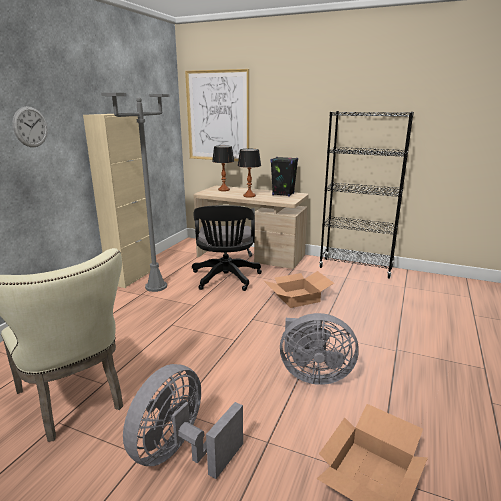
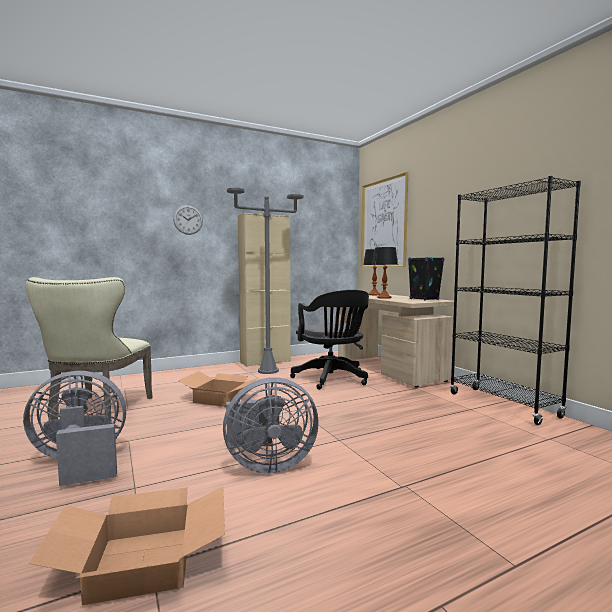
camera: 40 degrees right, 15 degrees down
(225, 279) = (332, 379): black office chair -> black office chair turned 60 degrees counterclockwise
(298, 297) = (375, 408): cardboard box -> cardboard box (221, 398)
(313, 374) = (267, 464): grey fan -> grey fan turned 60 degrees counterclockwise

